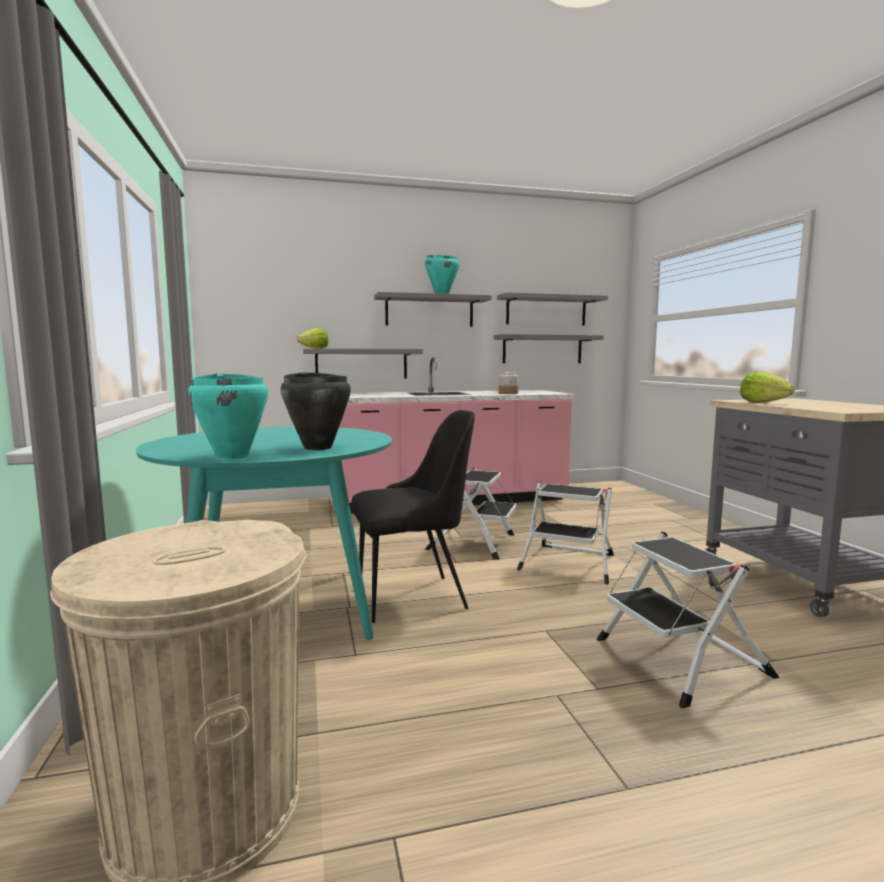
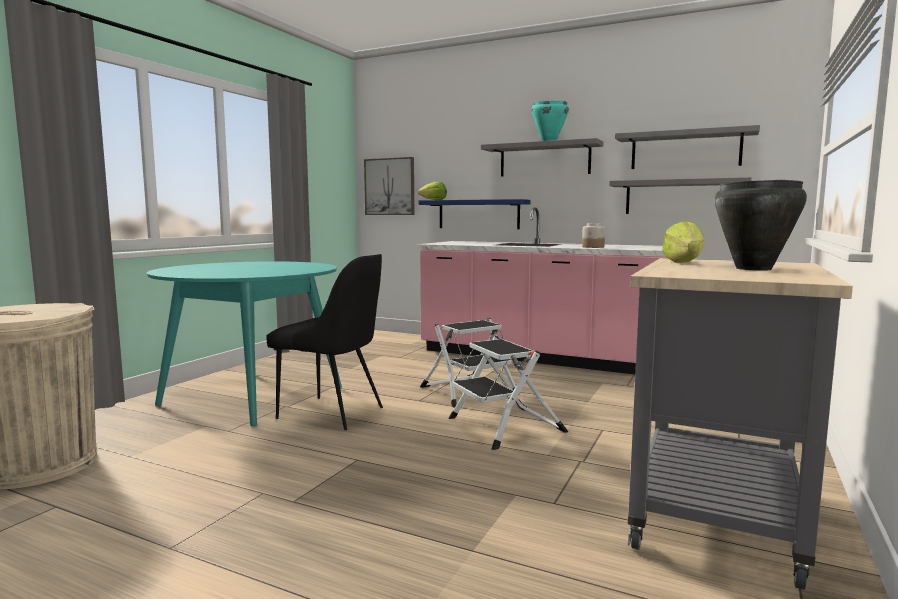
camera: 40 degrees right, 0 degrees up
(233, 456) = (175, 273): turquoise cooking pot -> none
(246, 331) = (390, 186): none -> picture
(318, 448) = (235, 273): black cooking pot -> black cooking pot (754, 269)
(361, 364) = (478, 214): grey shelf -> blue shelf
(681, 659) = (395, 514): step ladder -> none

